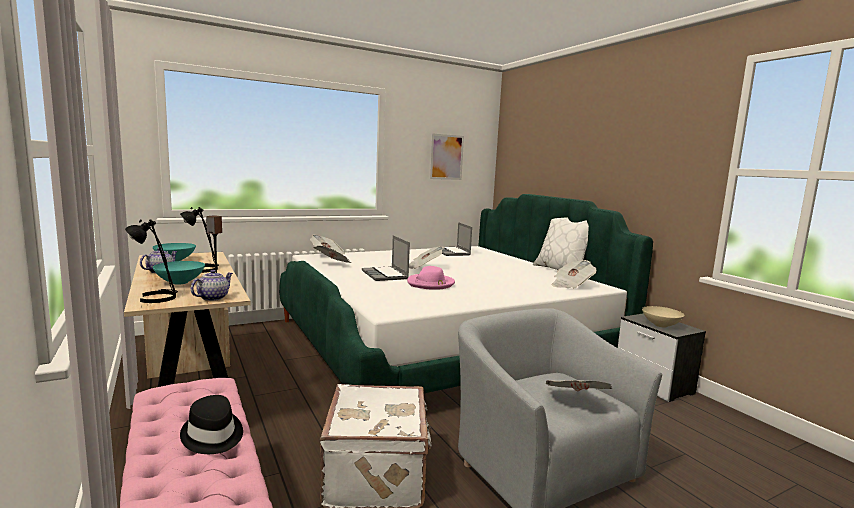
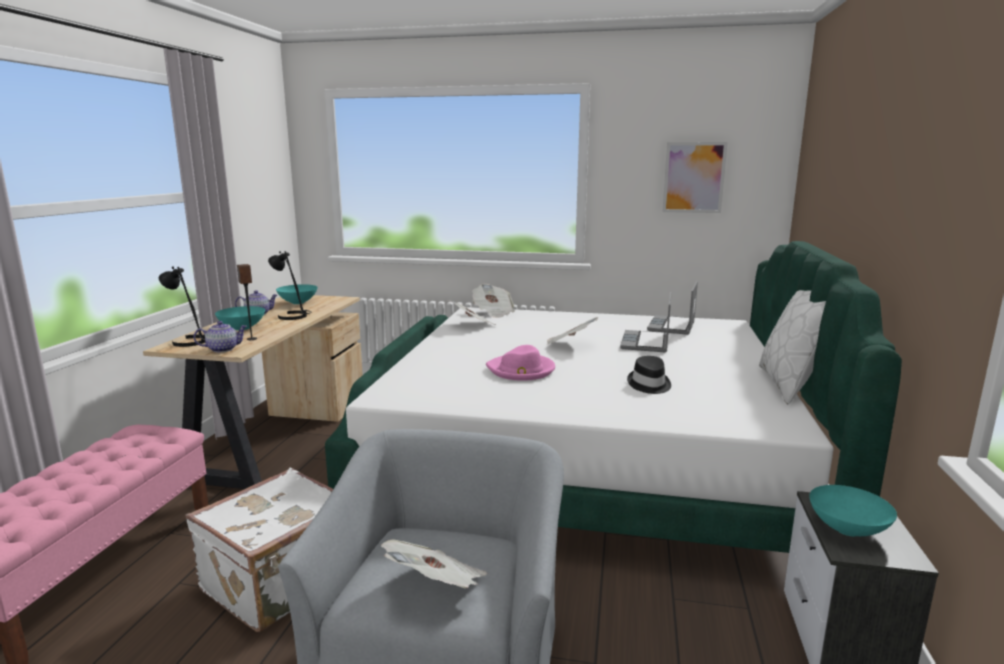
camera: 40 degrees right, 5 degrees up
(212, 436) = (85, 479): black hat -> black hat (649, 384)
(385, 275) = (497, 348): laptop -> laptop (646, 343)
(571, 285) = (736, 414): newspaper -> none
(661, 325) = (846, 530): beige bowl -> turquoise bowl

